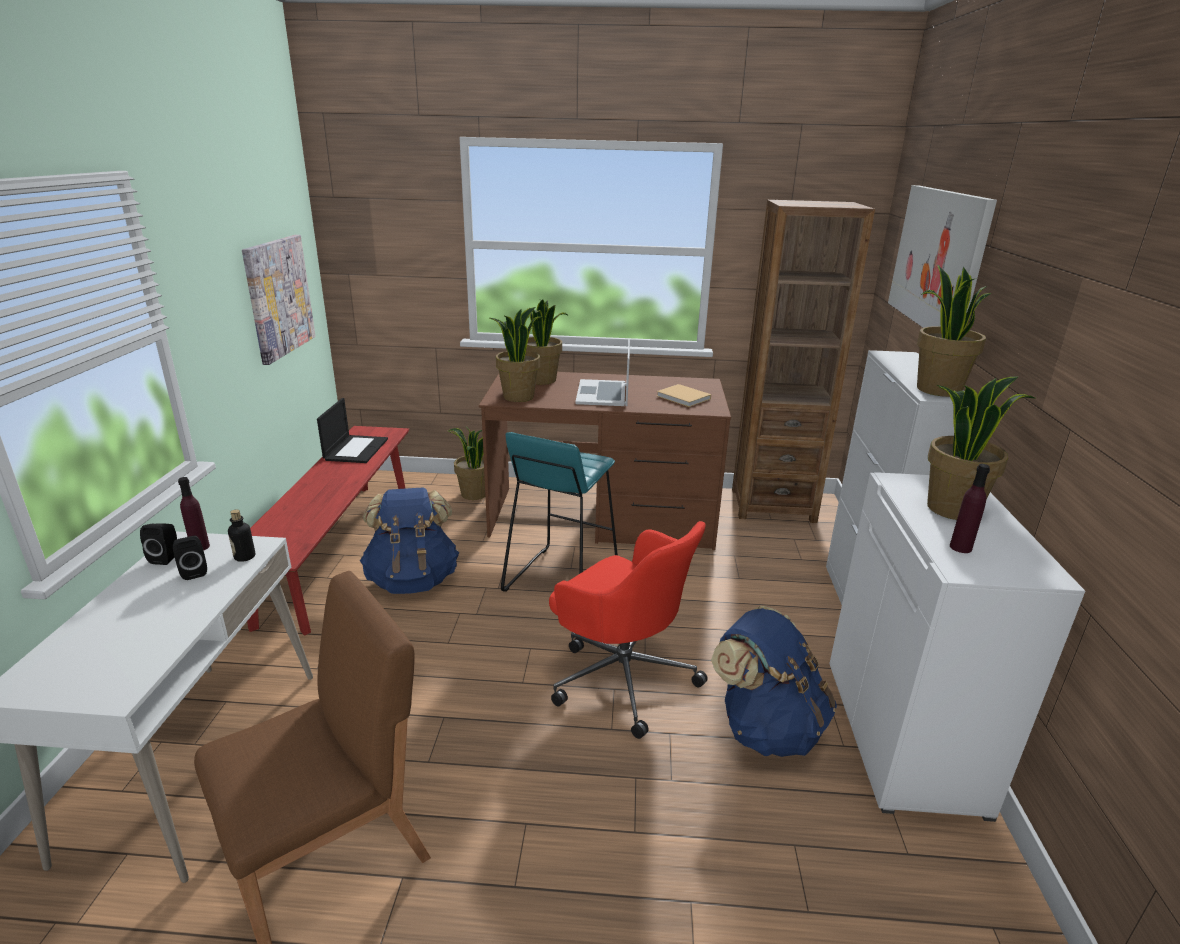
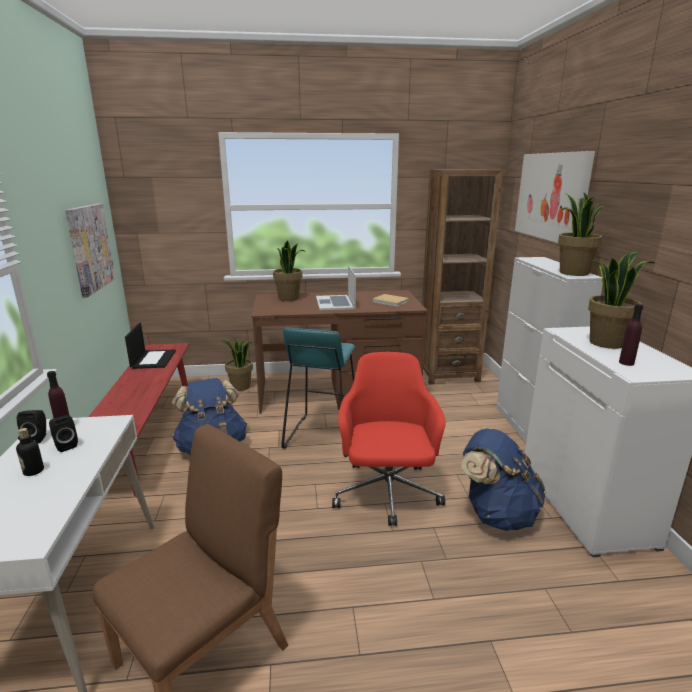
camera: 10 degrees left, 5 degrees down
(245, 557) = (104, 430): bottle -> bottle (33, 471)
(518, 396) = (277, 309): potted plant -> none
(622, 676) = (387, 494): red office chair -> red office chair turned 120 degrees counterclockwise

